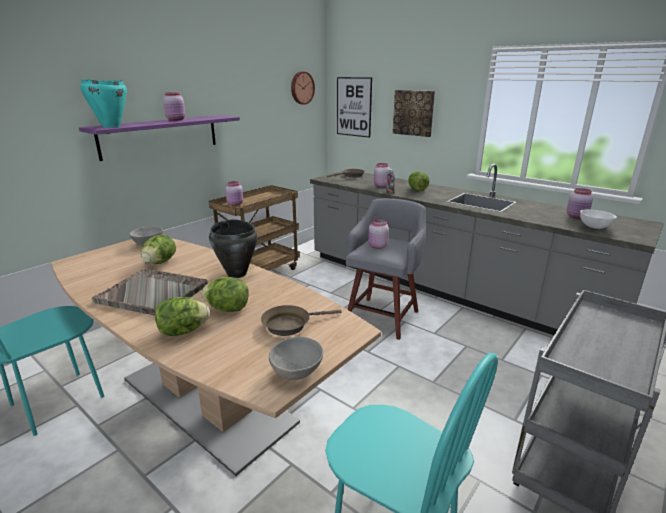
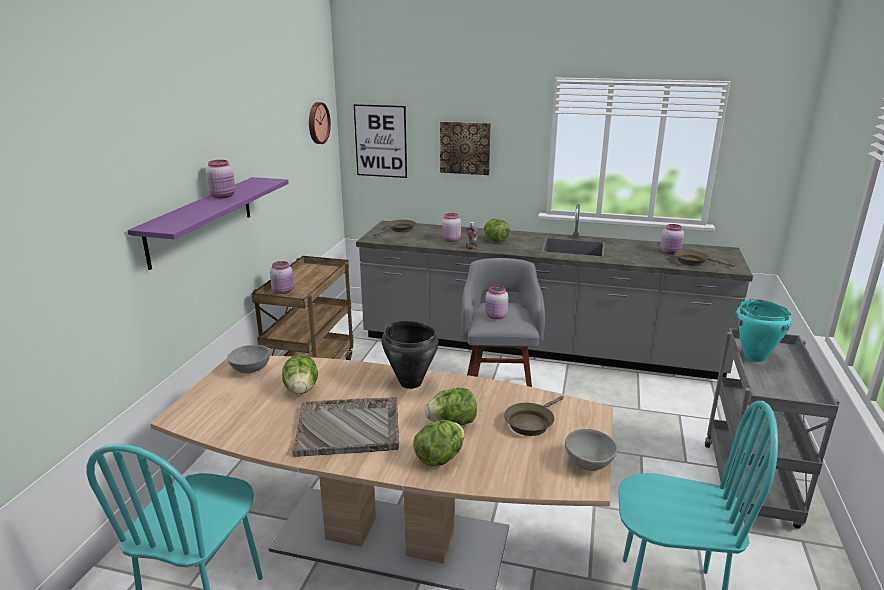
camera: 25 degrees left, 0 degrees up
(110, 126) = (173, 223): turquoise cooking pot -> turquoise cooking pot (754, 357)
(594, 227) = (694, 262): white bowl -> brown frying pan

